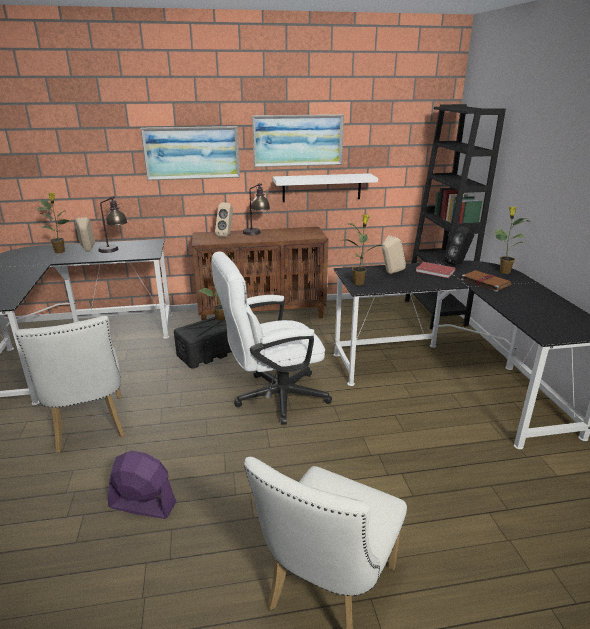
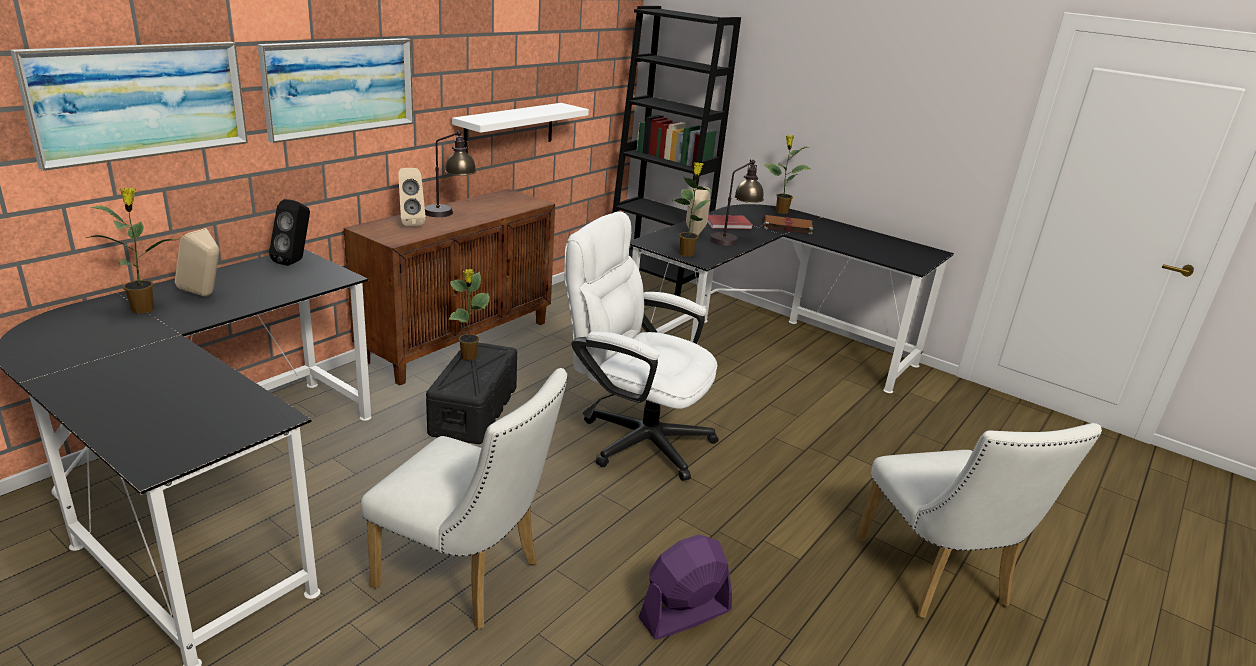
camera: 45 degrees left, 0 degrees up
(115, 250) = (257, 283): table lamp -> table lamp (733, 240)
(272, 398) = (634, 437): white office chair -> white office chair turned 90 degrees clockwise
(298, 140) = (482, 59): picture -> picture (140, 101)
(458, 263) = (730, 211): black speaker -> black speaker (295, 261)

